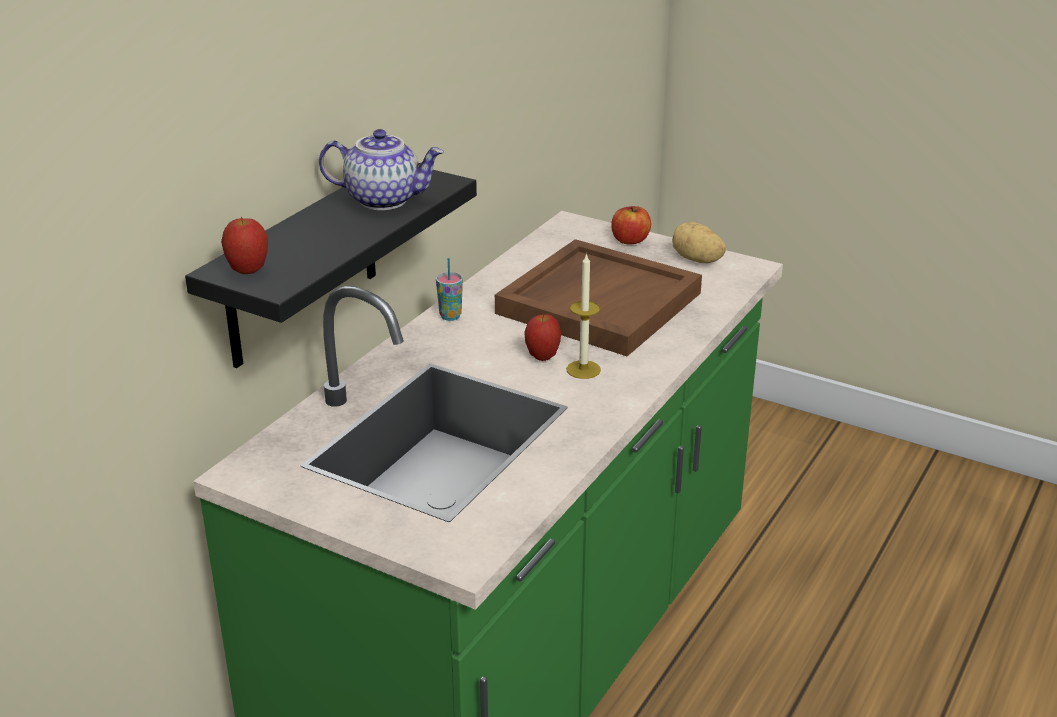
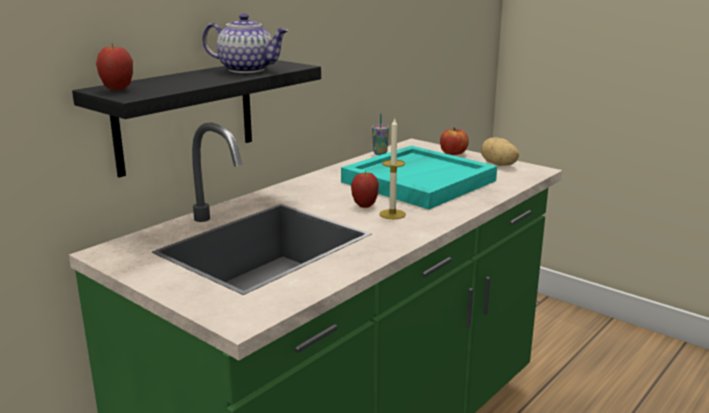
camera: 10 degrees right, 10 degrees down
(450, 316) = (309, 182): cup -> cup (380, 153)
(598, 302) = (418, 181): brown tray -> turquoise tray

